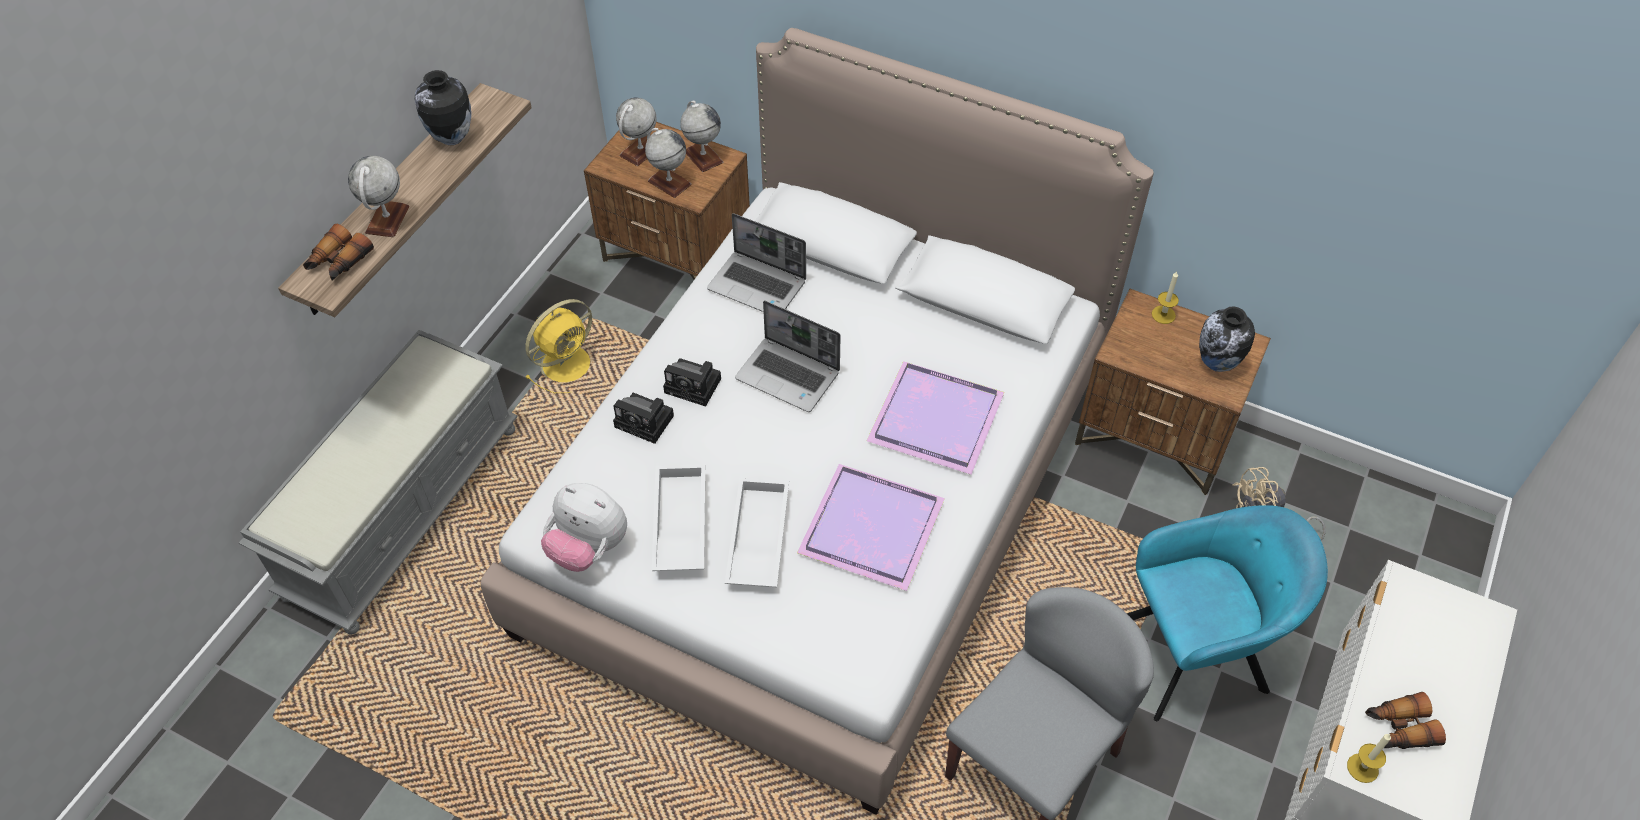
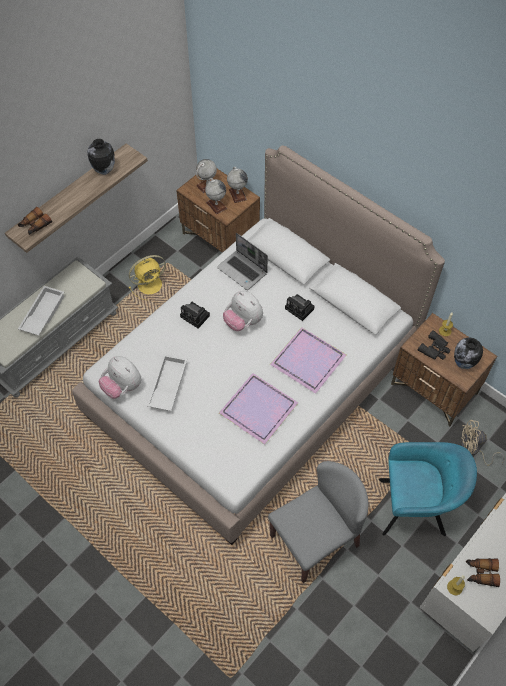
camera: 15 degrees right, 5 degrees up
(387, 220) = (62, 208): globe -> none
(646, 422) = (167, 330): camera -> camera (300, 309)
(756, 538) = (202, 401): white tray -> white tray (42, 313)
(789, 376) = (243, 322): laptop -> plush toy
(1158, 350) = (435, 349): none -> black binoculars

